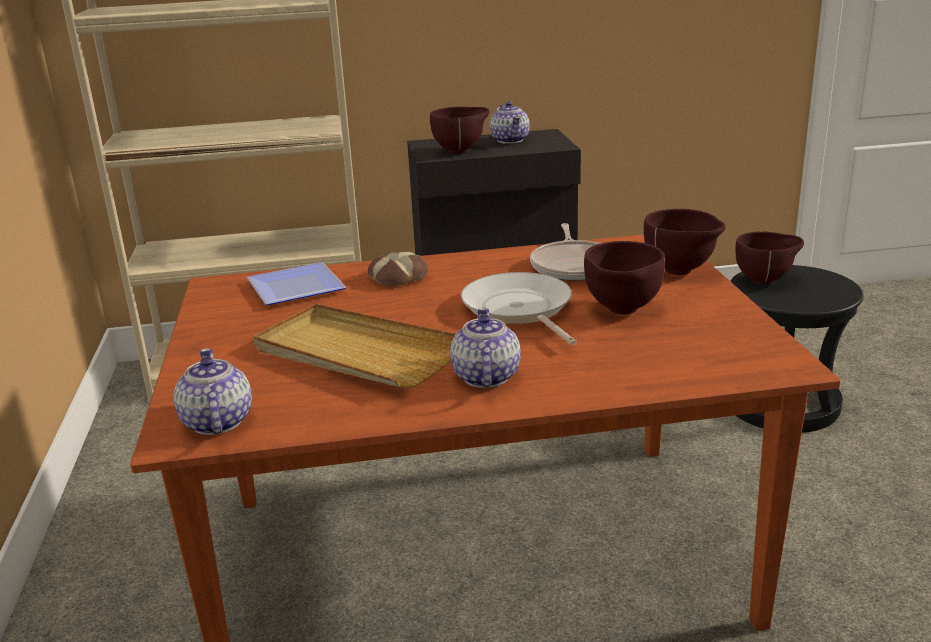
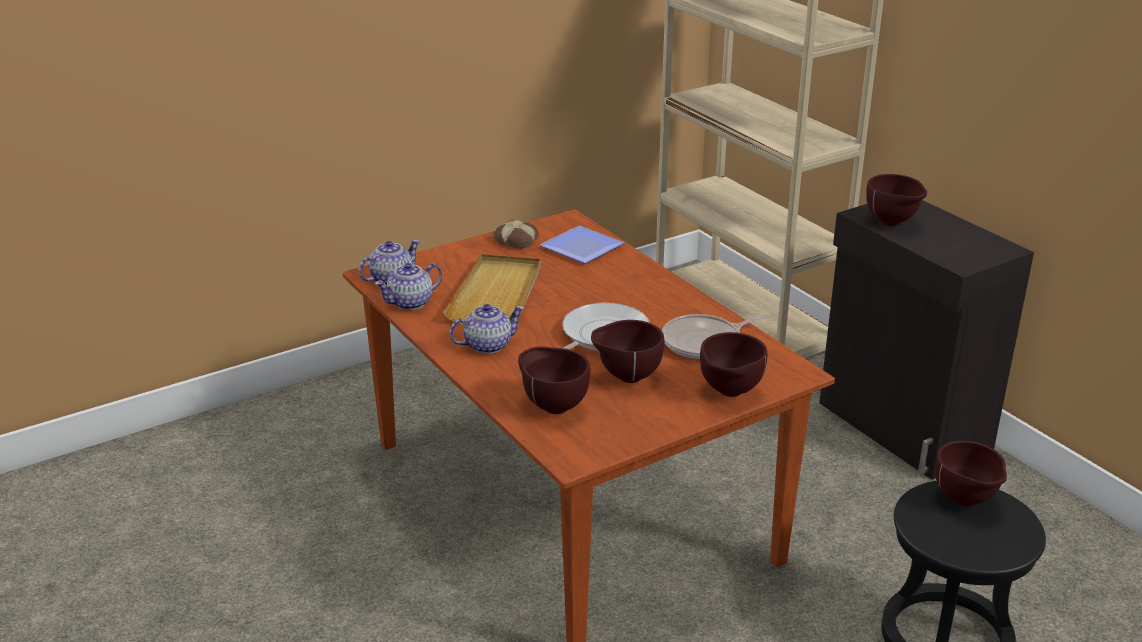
camera: 65 degrees right, 5 degrees up
(398, 277) = (628, 278): bread -> bread (517, 240)
(510, 140) = (958, 237): teapot -> teapot (411, 303)
(665, 358) = (553, 406): none -> brown bowl

